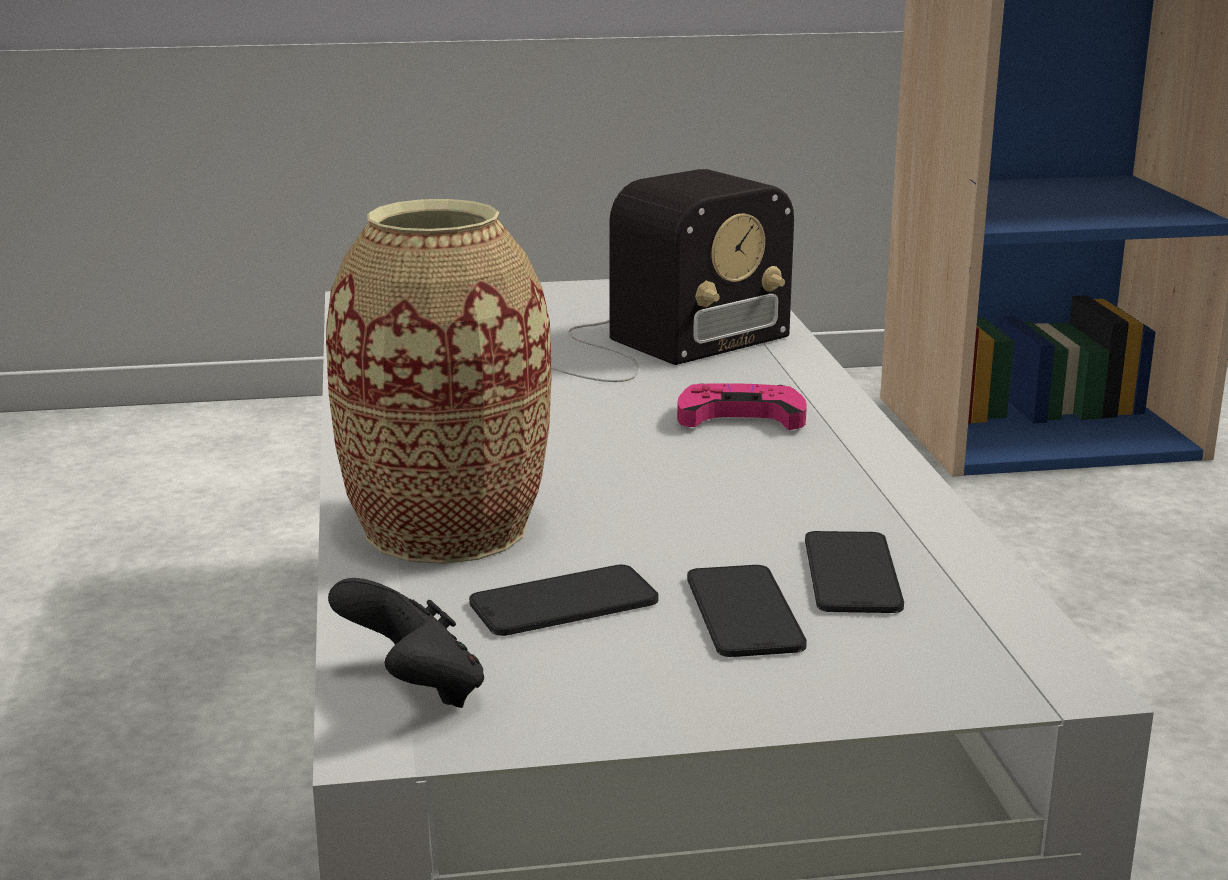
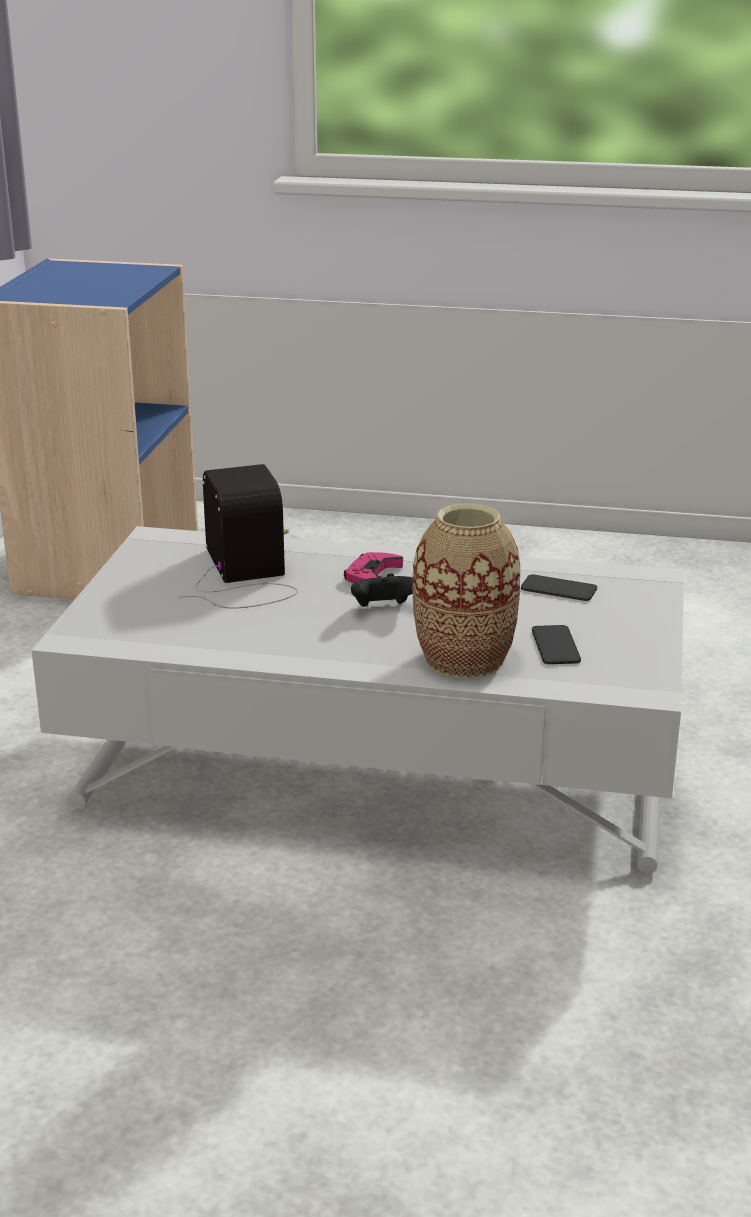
camera: 70 degrees left, 5 degrees up
(414, 691) = (619, 684): black game controller -> black game controller (383, 609)
(744, 612) = (582, 614): phone -> none

